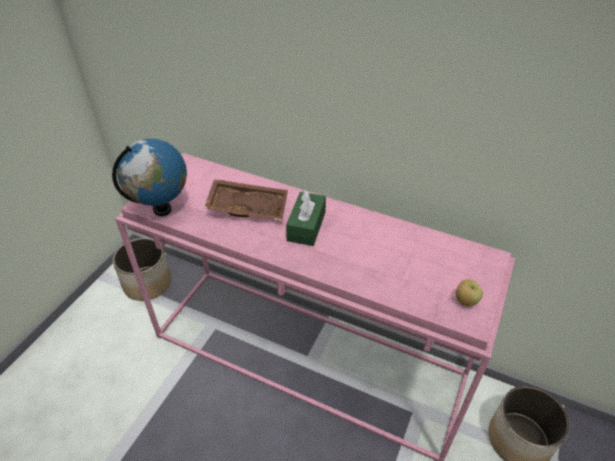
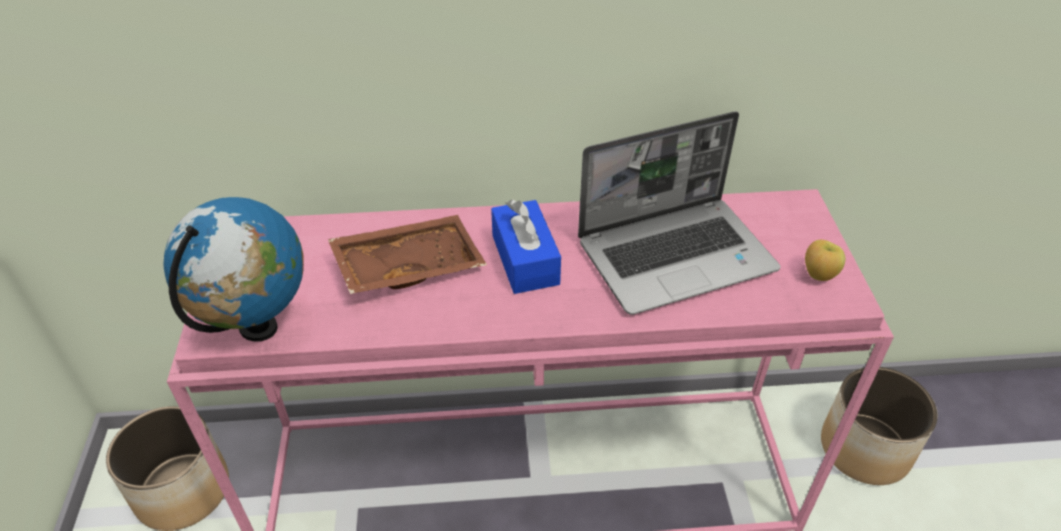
camera: 30 degrees left, 0 degrees up
(306, 226) = (525, 259): green tissue box -> blue tissue box
(390, 256) = (677, 255): none -> laptop

